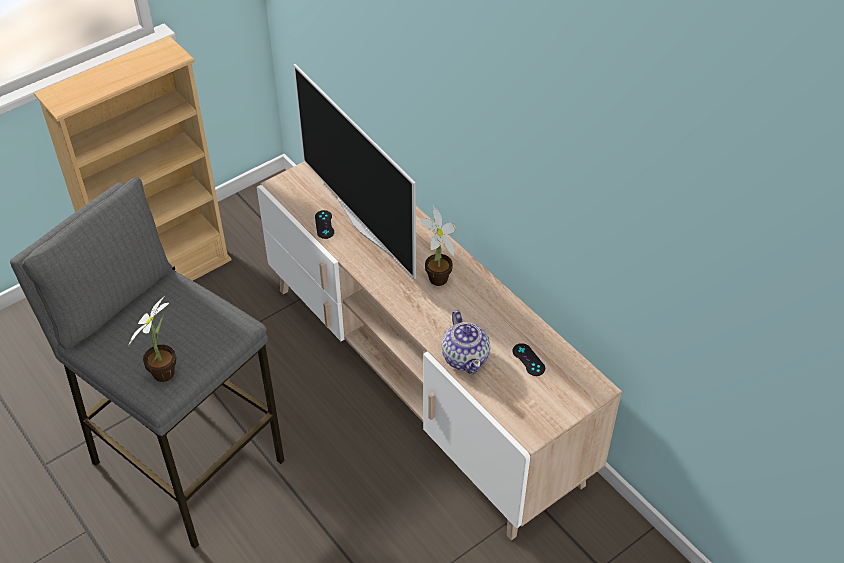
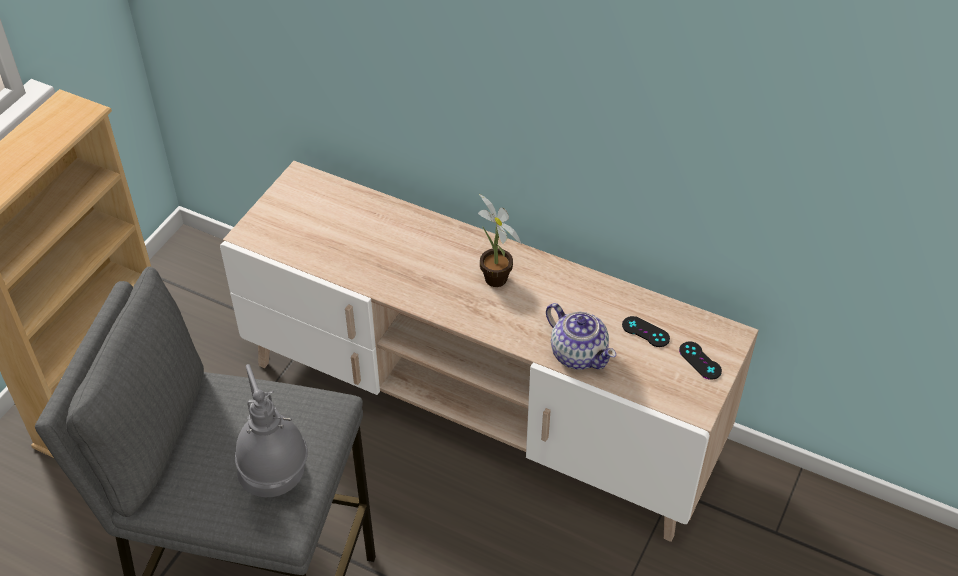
camera: 25 degrees left, 0 degrees up
(166, 370) = (279, 492): potted plant -> grey table lamp
(324, 224) = (329, 262): black game controller -> black game controller (700, 360)
(365, 225) = (377, 247): television -> none

